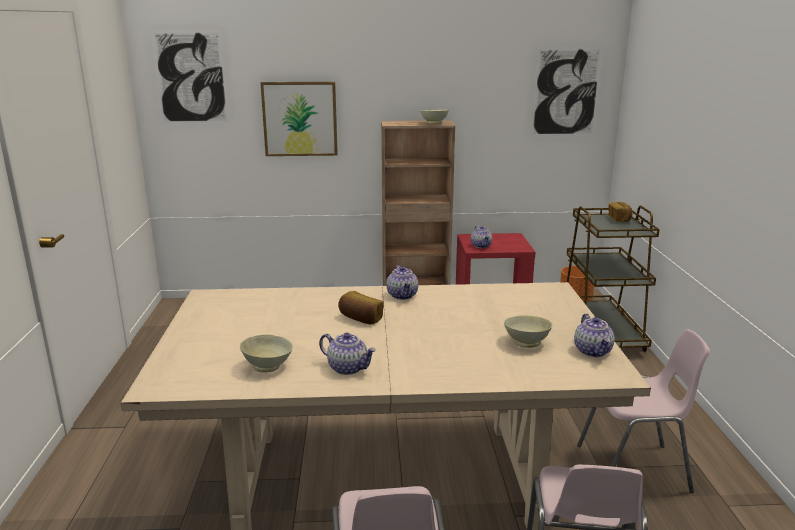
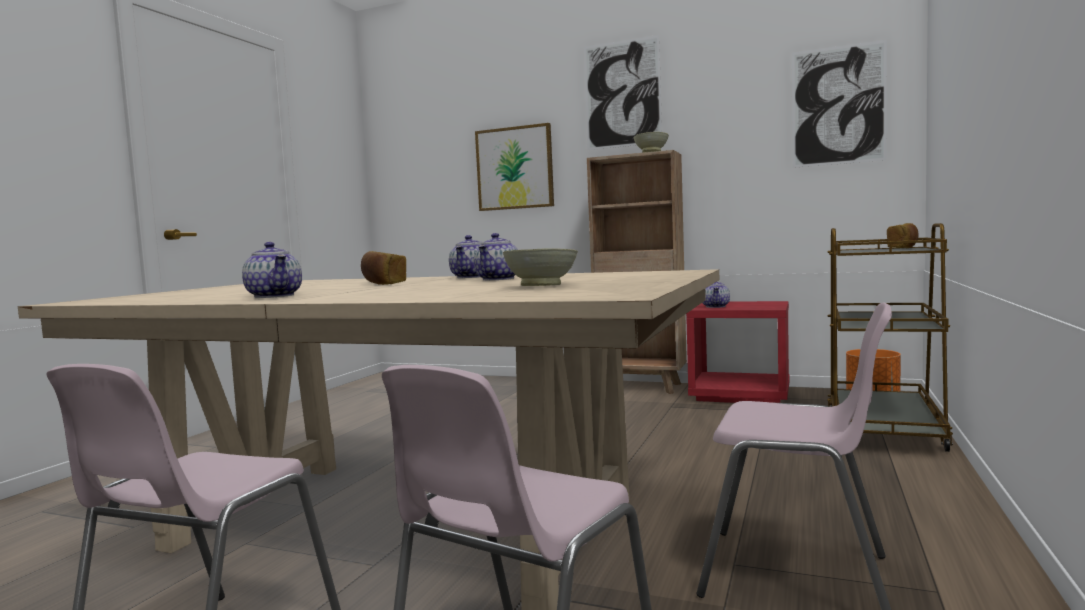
camera: 25 degrees right, 15 degrees down
(191, 77) = (414, 134): picture -> picture (622, 94)
(268, 367) = (201, 296): beige bowl -> none
(593, 351) = (627, 288): teapot -> teapot (498, 279)

